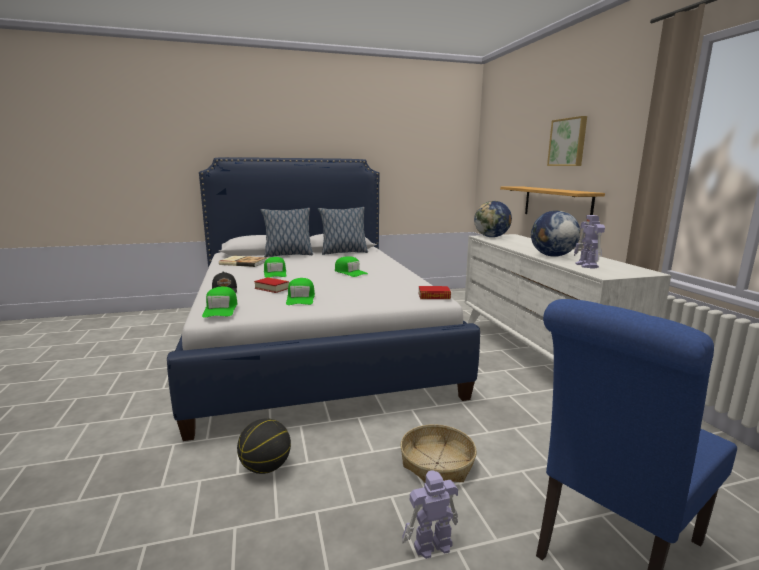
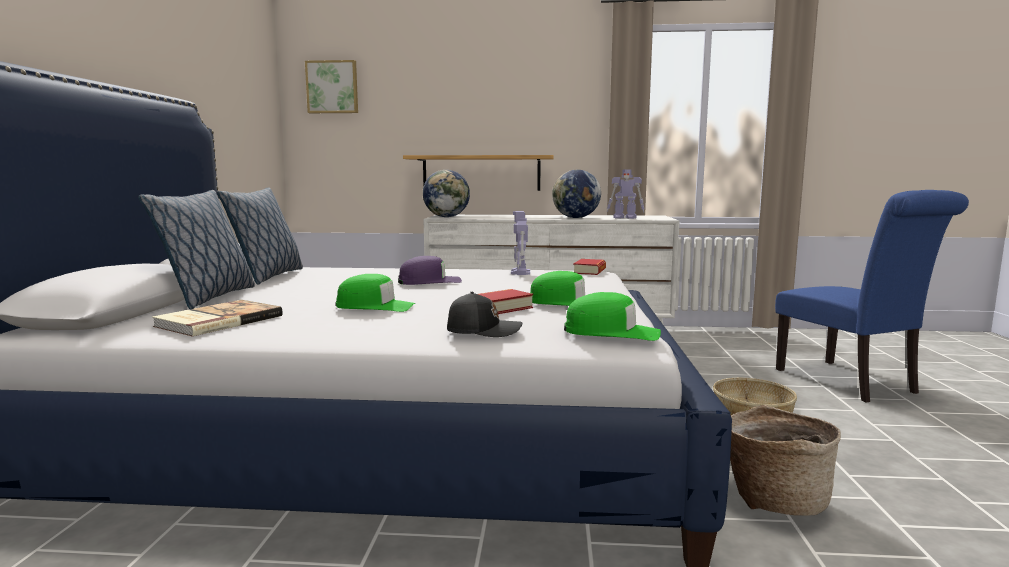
camera: 70 degrees left, 5 degrees down
(266, 467) = (774, 499): basketball -> basket
(350, 272) = (429, 282): green cap -> purple cap
(431, 545) = (873, 432): toy robot -> toy robot (520, 272)
(568, 142) = (489, 103): picture -> picture (332, 87)

